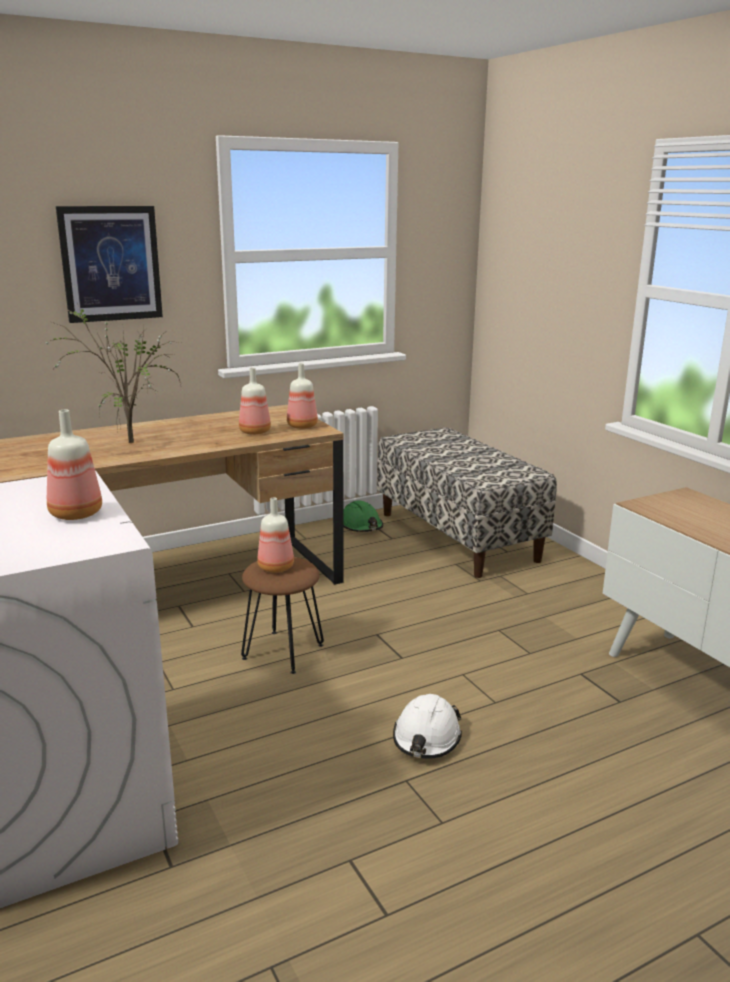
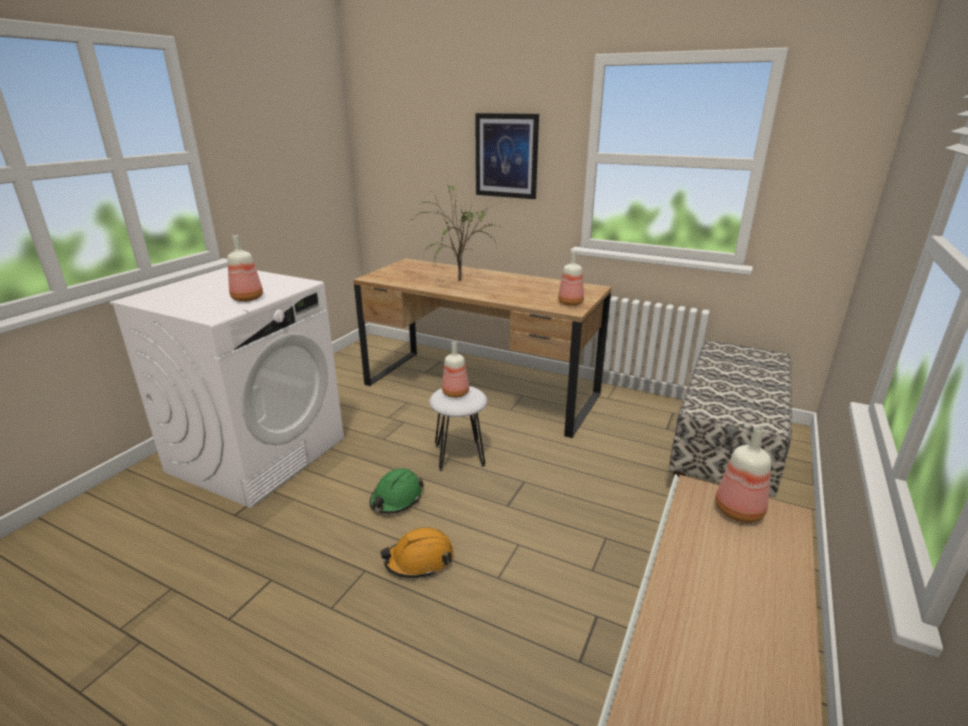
camera: 55 degrees right, 5 degrees up
(254, 432) = (533, 296): bottle -> bottle (738, 510)
(282, 652) = (458, 455): brown stool -> white stool
(361, 526) = (661, 409): green hard hat -> green hard hat (396, 499)
(426, 738) = (419, 560): white hard hat -> orange hard hat

